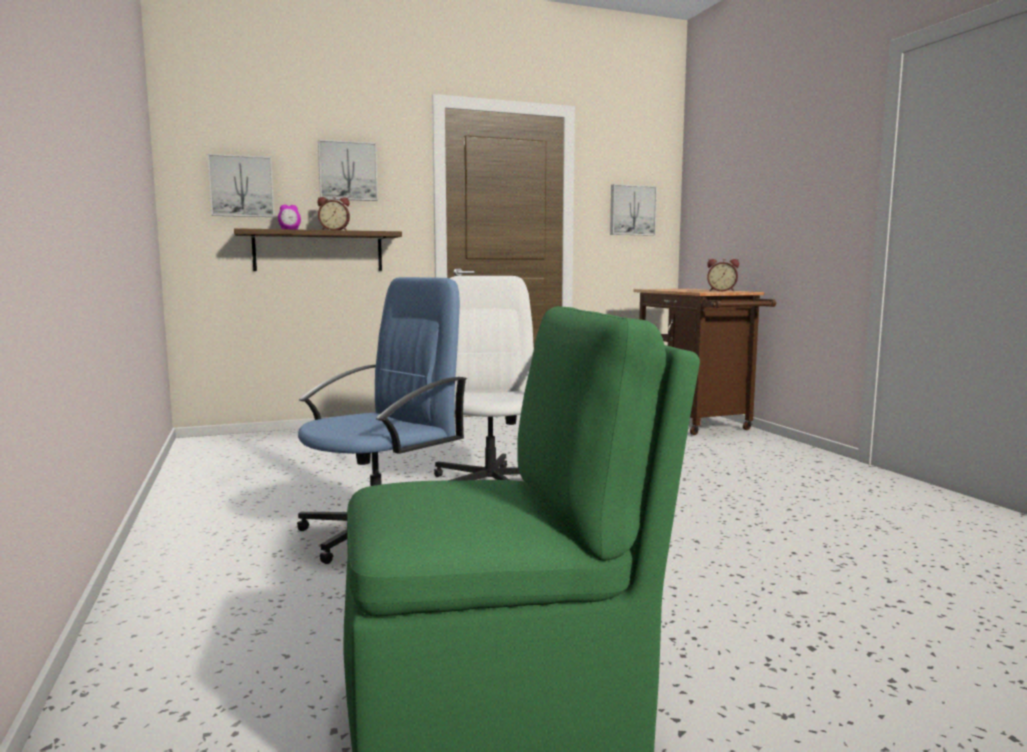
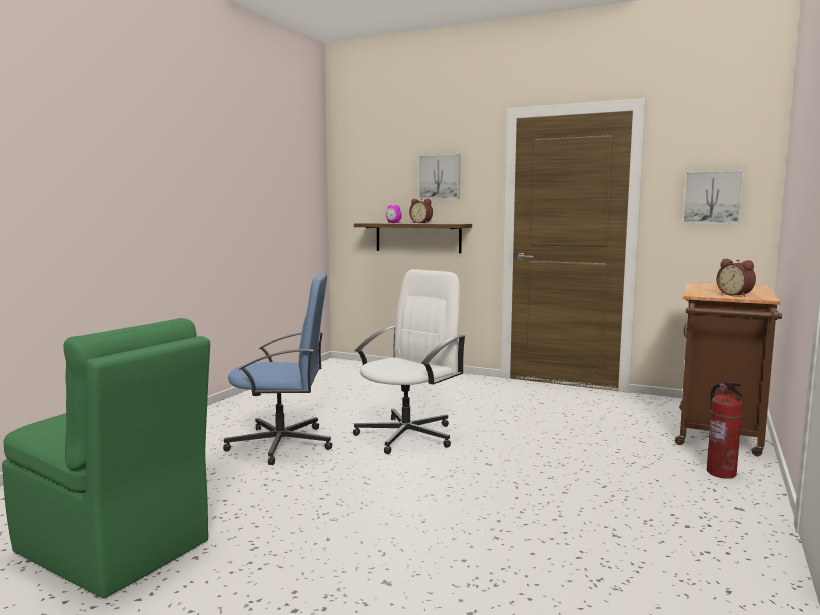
camera: 45 degrees right, 0 degrees up
(241, 186) = (372, 192): picture -> none
(758, 444) = (721, 473): none -> fire extinguisher

